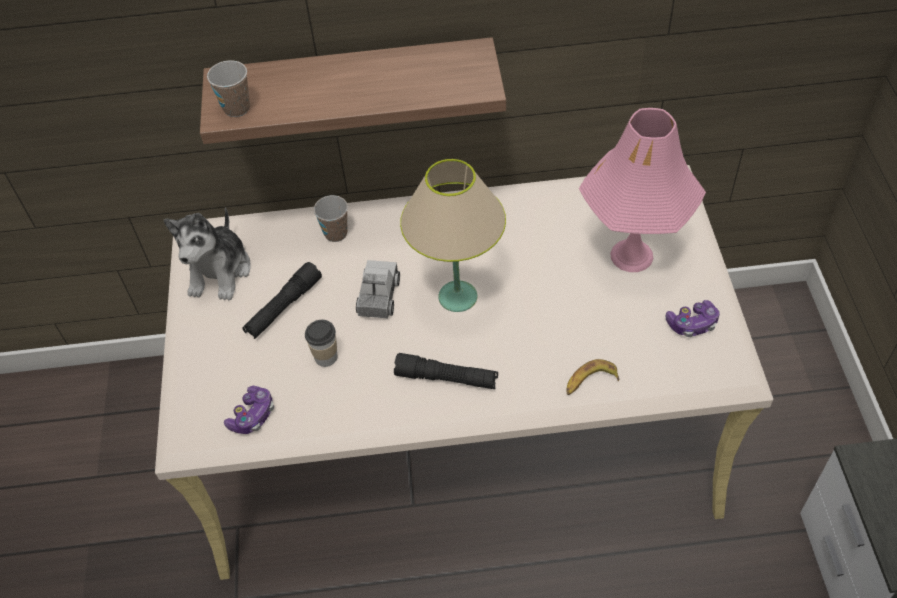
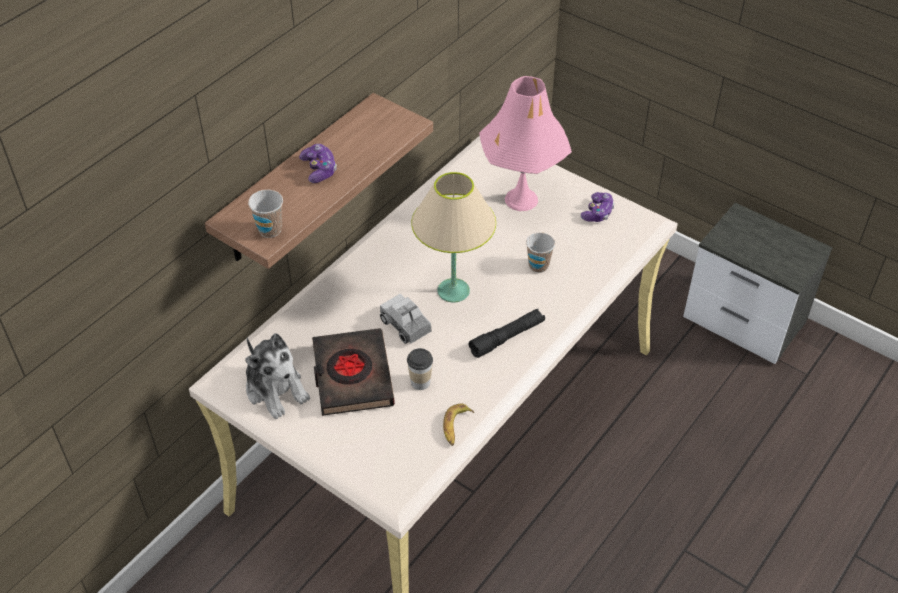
camera: 50 degrees left, 5 degrees down
(252, 415) = (421, 448): game controller -> game controller (319, 169)
(284, 307) = (352, 376): black flashlight -> black book
(336, 233) = (325, 311): cup -> cup (538, 266)
(590, 382) = (585, 280): banana -> banana (456, 427)

